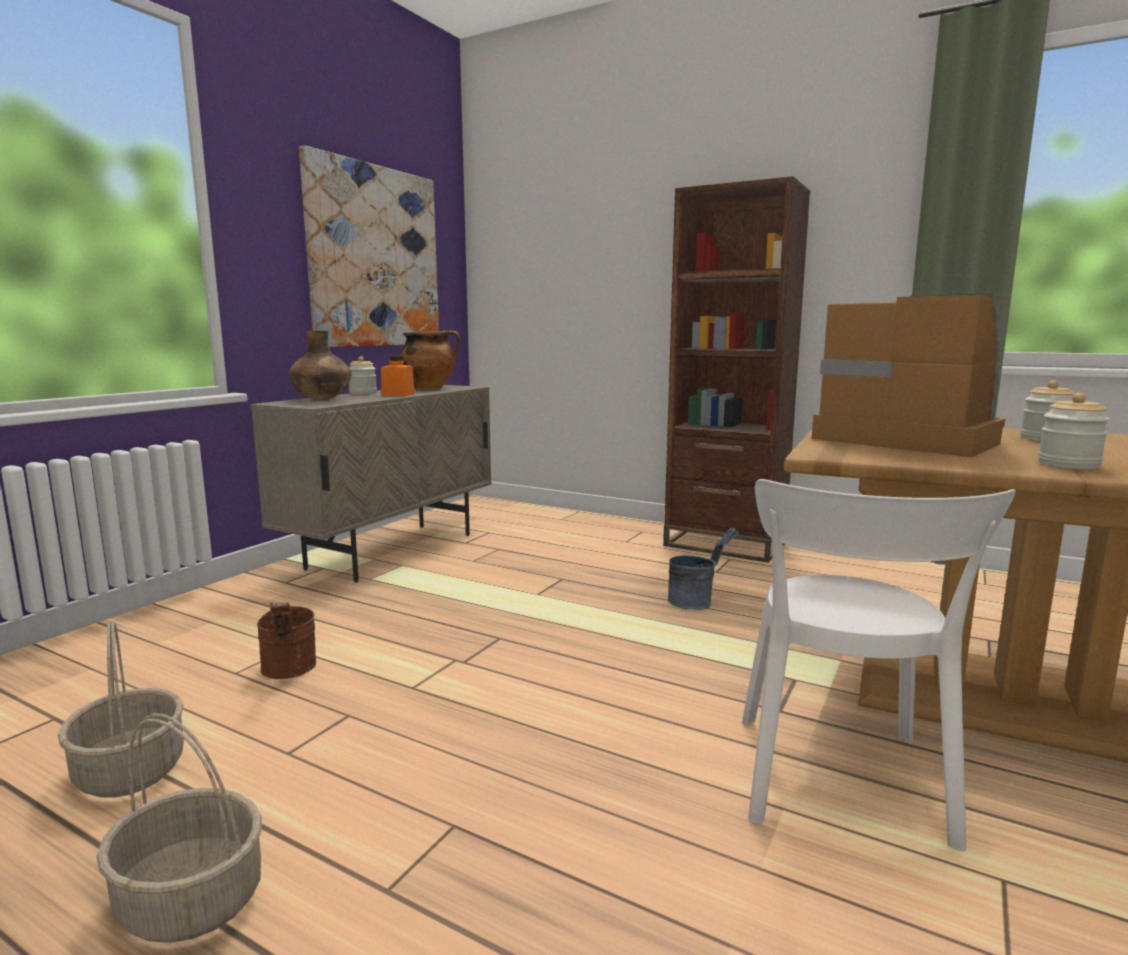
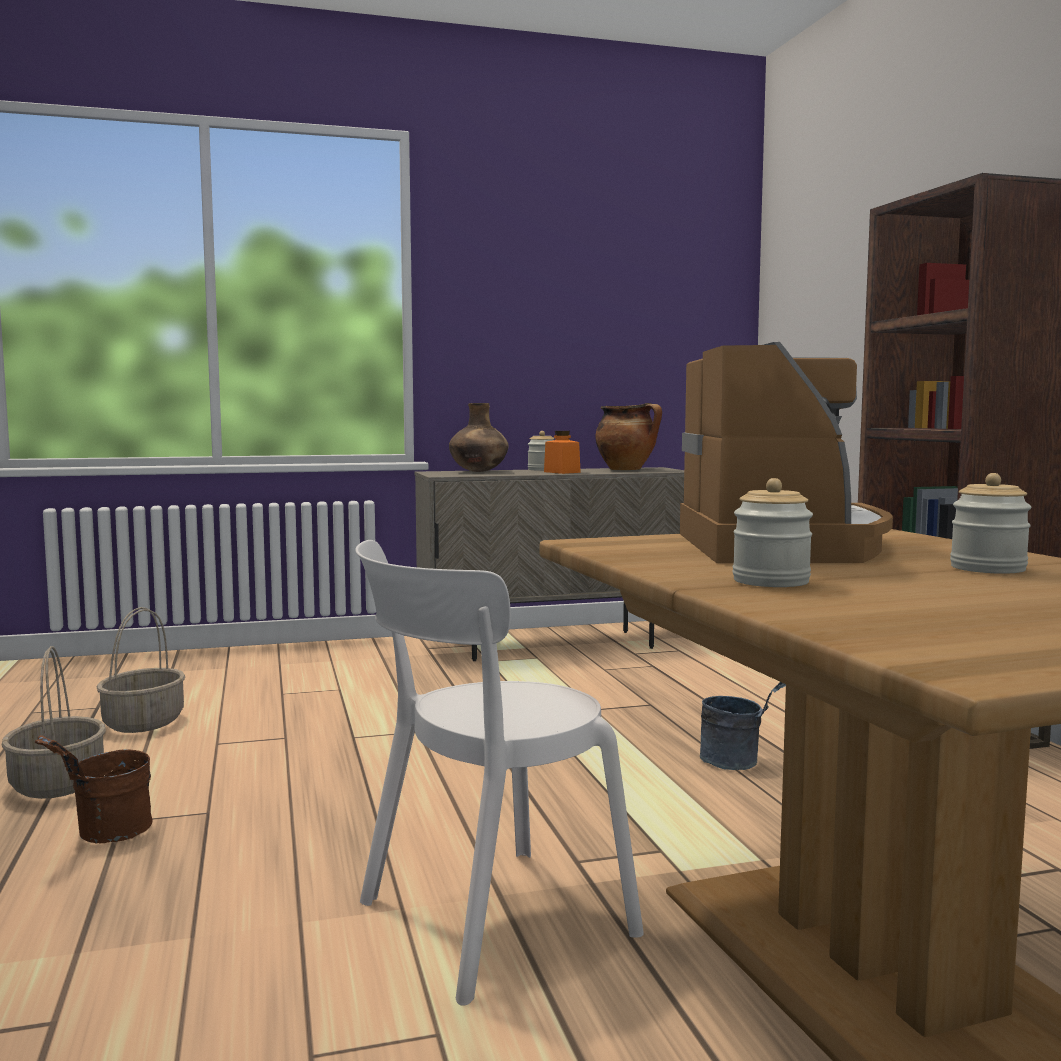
camera: 45 degrees right, 5 degrees down
(289, 671) = (309, 702): brown bucket -> brown bucket (105, 834)
(375, 257) = (607, 325): picture -> none

